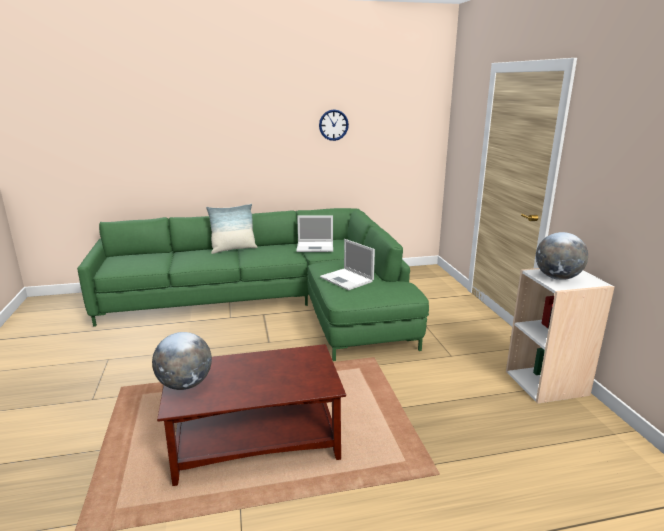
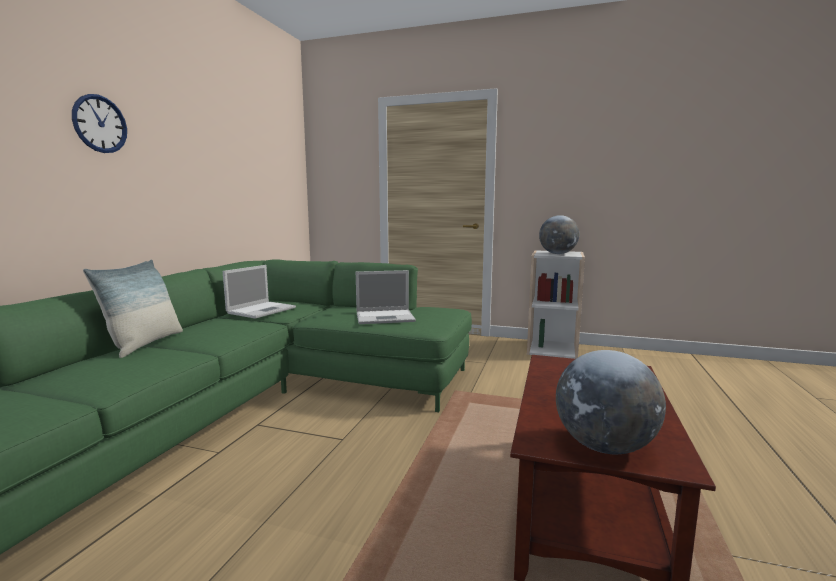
camera: 60 degrees left, 10 degrees down
(333, 125) = (214, 149): wall clock -> wall clock (100, 124)

